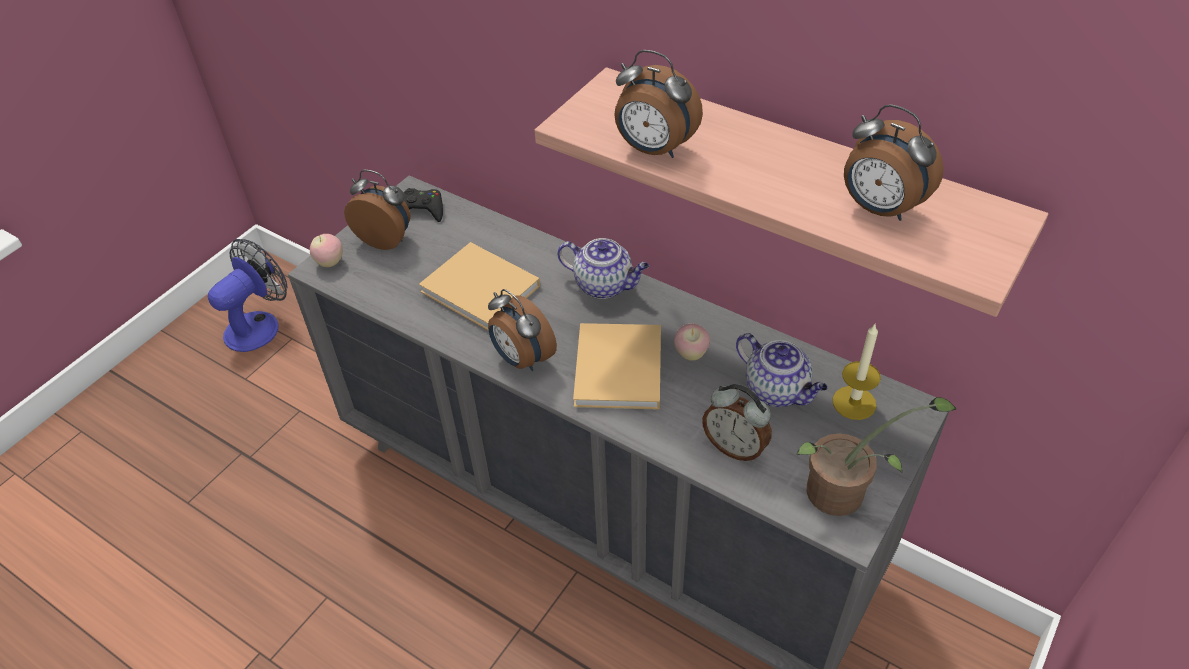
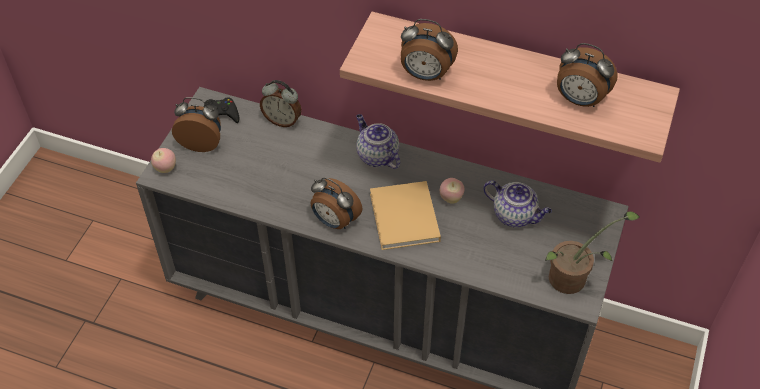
camera: 15 degrees left, 5 degrees up
(259, 325) = (61, 213): fan -> none
(482, 290) = (289, 173): beige book -> none
(604, 285) = (376, 156): teapot -> teapot turned 135 degrees counterclockwise
(735, 447) = (497, 259): alarm clock -> alarm clock (282, 120)
(854, 403) = (566, 215): candle -> none

